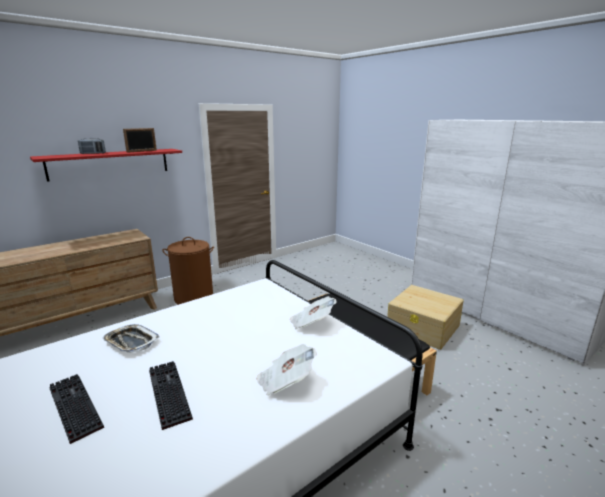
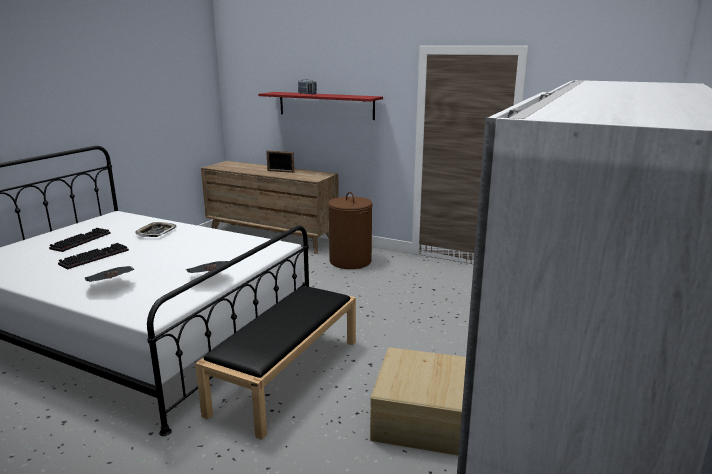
camera: 65 degrees right, 0 degrees up
(142, 151) = (342, 96): picture frame -> picture frame (280, 171)

